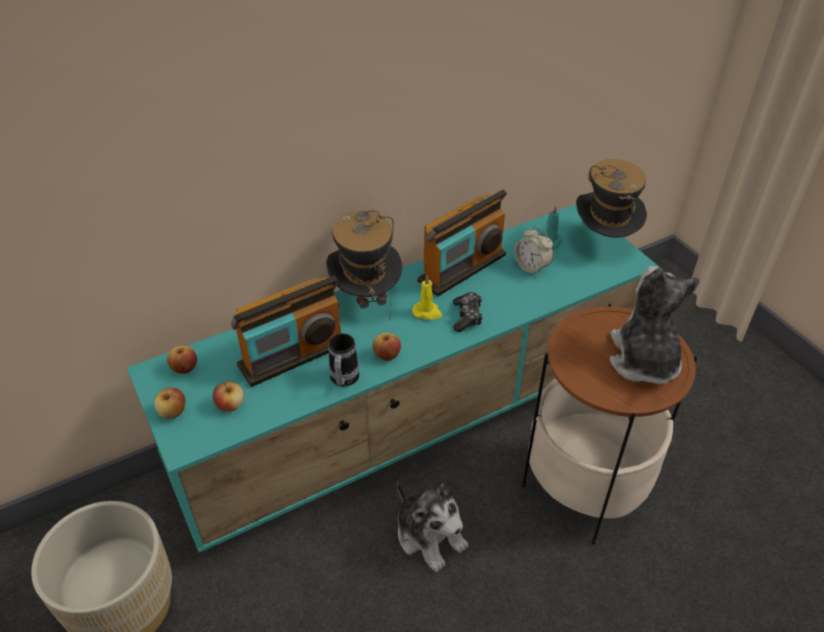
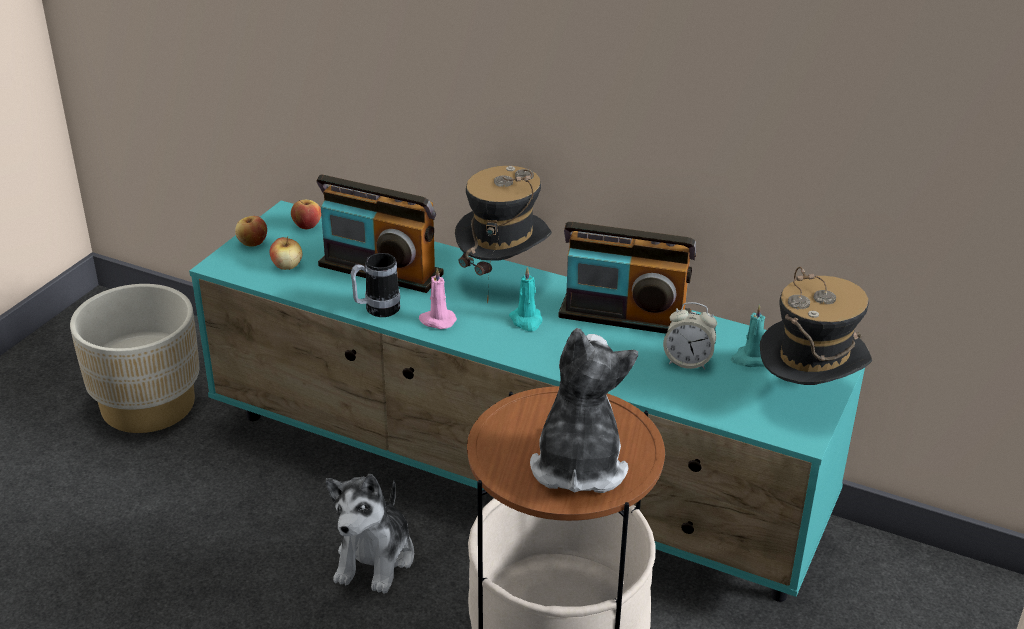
camera: 55 degrees right, 10 degrees down
(386, 355) = (437, 320): apple -> pink candle
(427, 312) = (526, 321): yellow candle -> turquoise candle
(467, 316) = (550, 348): game controller -> none
(531, 267) = (687, 361): alarm clock -> alarm clock turned 90 degrees counterclockwise
(643, 360) = (578, 465): plush toy -> plush toy turned 45 degrees counterclockwise

